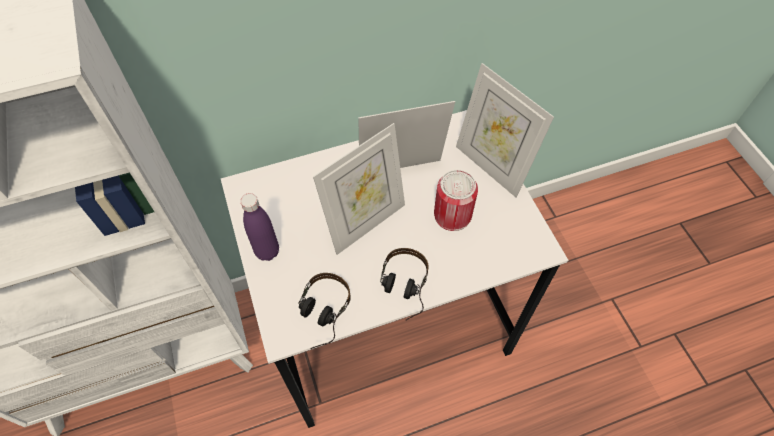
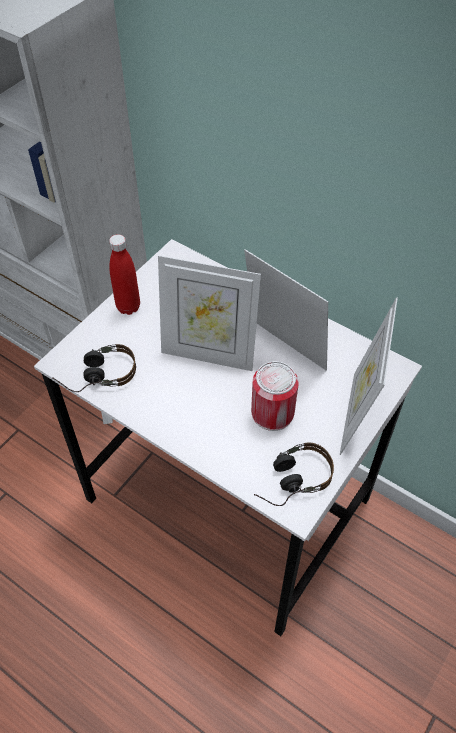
camera: 55 degrees right, 5 degrees down
(267, 251) = (128, 307): purple bottle -> red bottle
(403, 289) = (163, 418): headphones -> headphones (290, 481)

